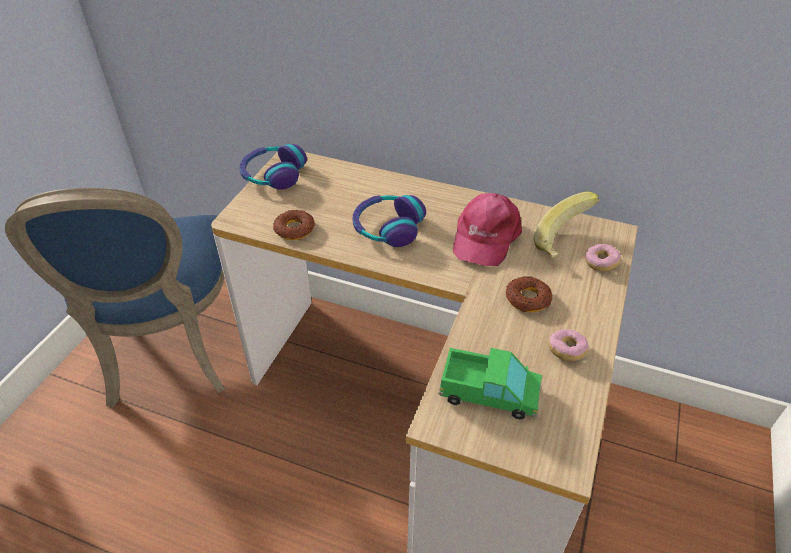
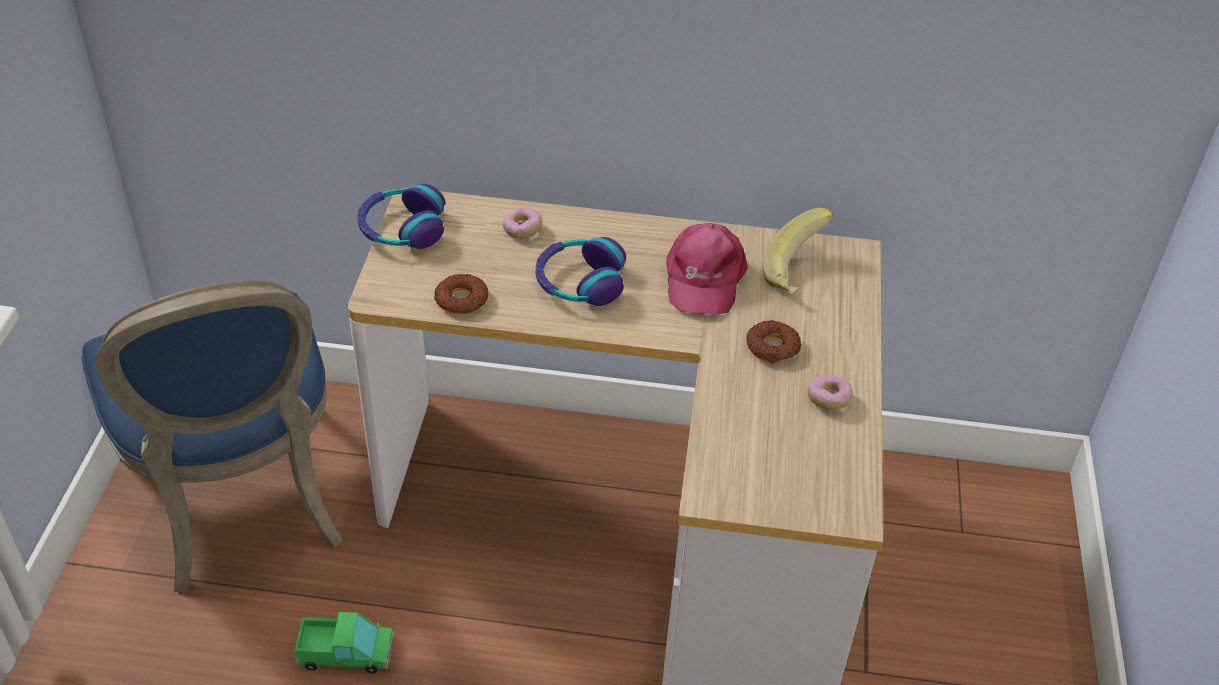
camera: 15 degrees left, 0 degrees up
(489, 393) = (756, 457): toy truck -> toy truck (346, 653)
(600, 263) = (846, 293): donut -> donut (522, 230)

